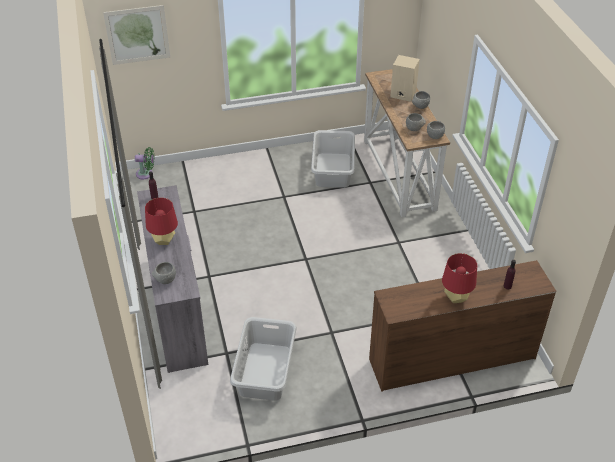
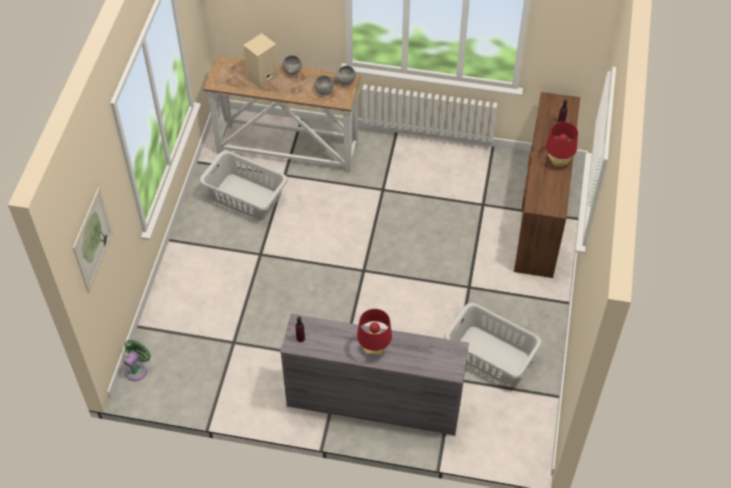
camera: 65 degrees left, 10 degrees up
(165, 280) = (433, 364): grey bowl -> none

